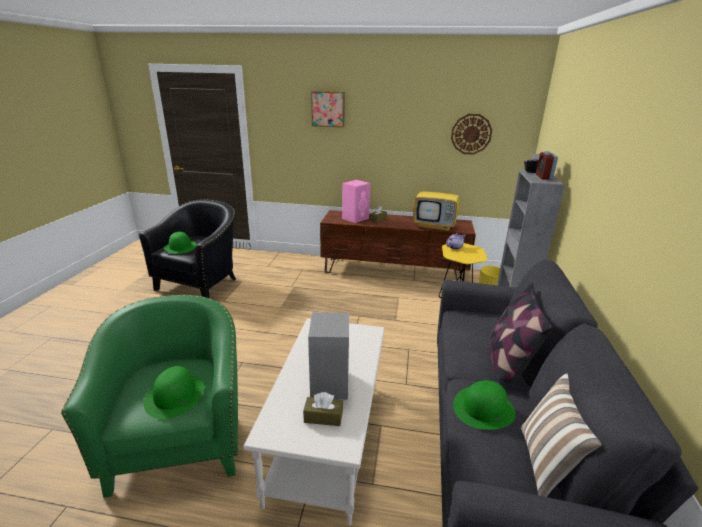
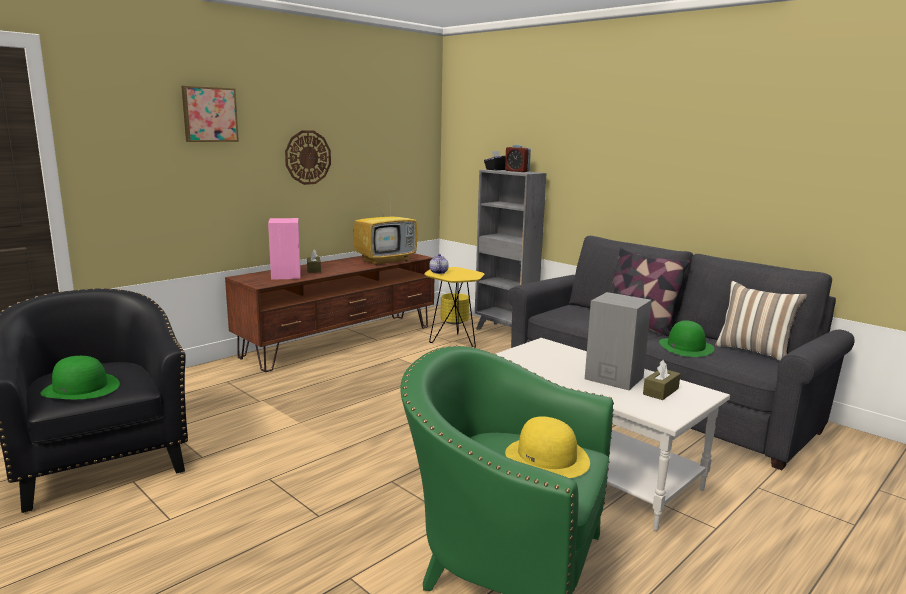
camera: 55 degrees left, 10 degrees down
(175, 396) = (547, 457): green hat -> yellow hat
(471, 134) = (385, 143): wall clock -> wall clock (307, 157)

